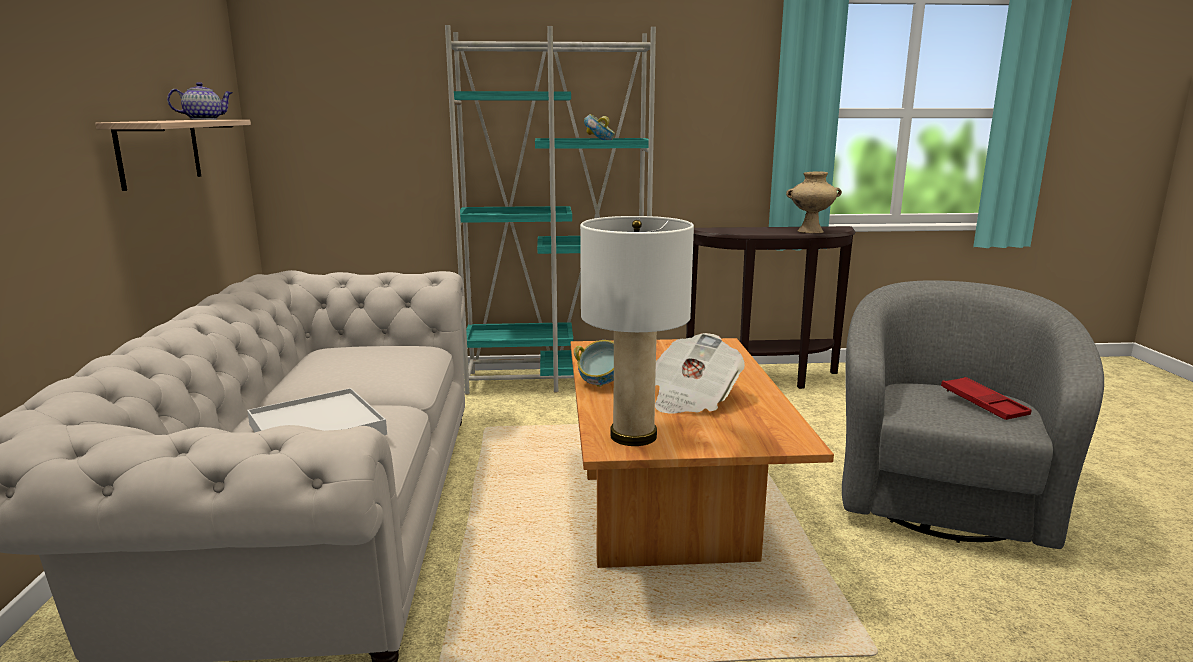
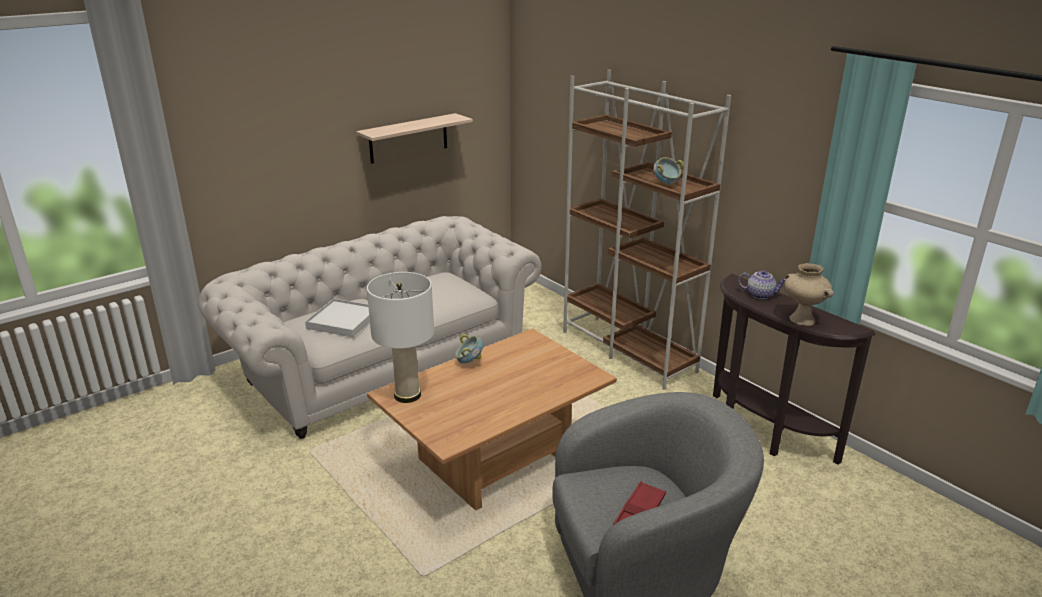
camera: 55 degrees right, 10 degrees up
(204, 119) = (441, 119): teapot -> teapot (760, 295)
(557, 381) = (628, 351): turquoise bookcase -> brown bookcase
(692, 398) = (478, 395): newspaper -> none

